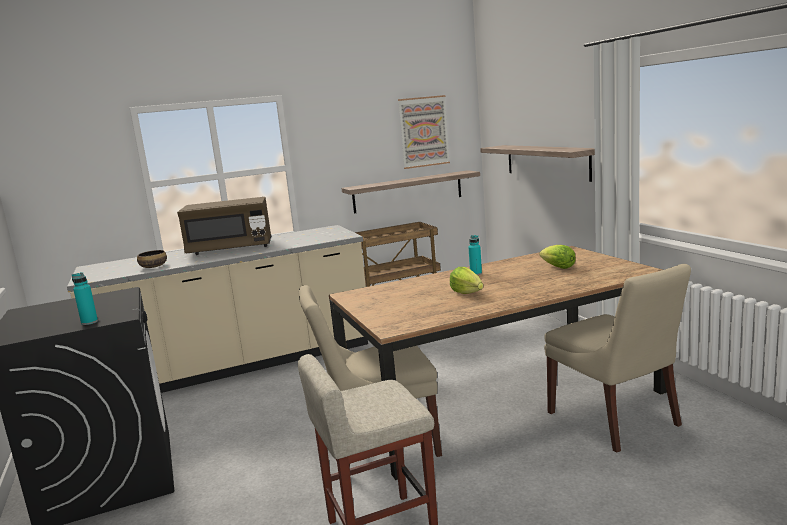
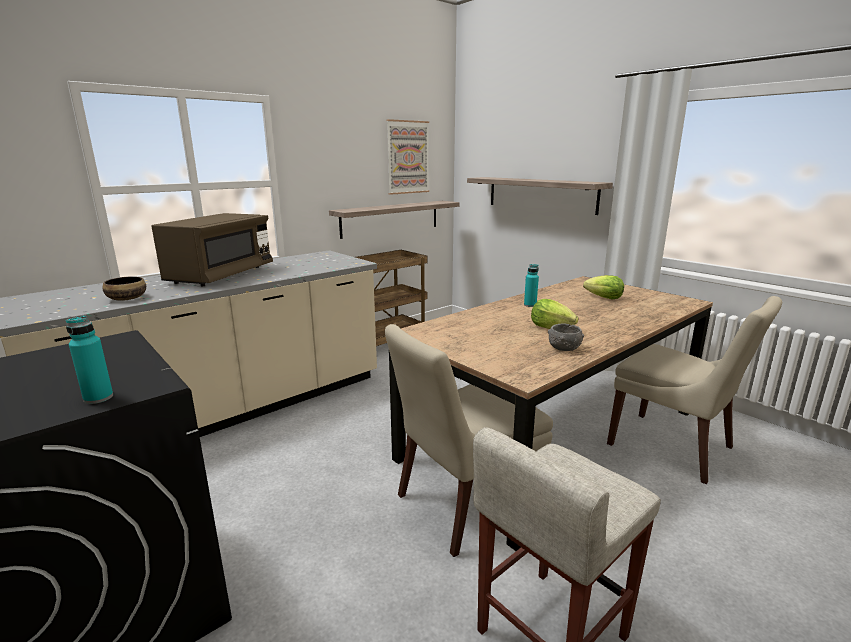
camera: 20 degrees left, 5 degrees up
(230, 249) = (221, 275): brown microwave -> brown microwave turned 45 degrees counterclockwise
(455, 309) = (564, 348): none -> grey bowl

